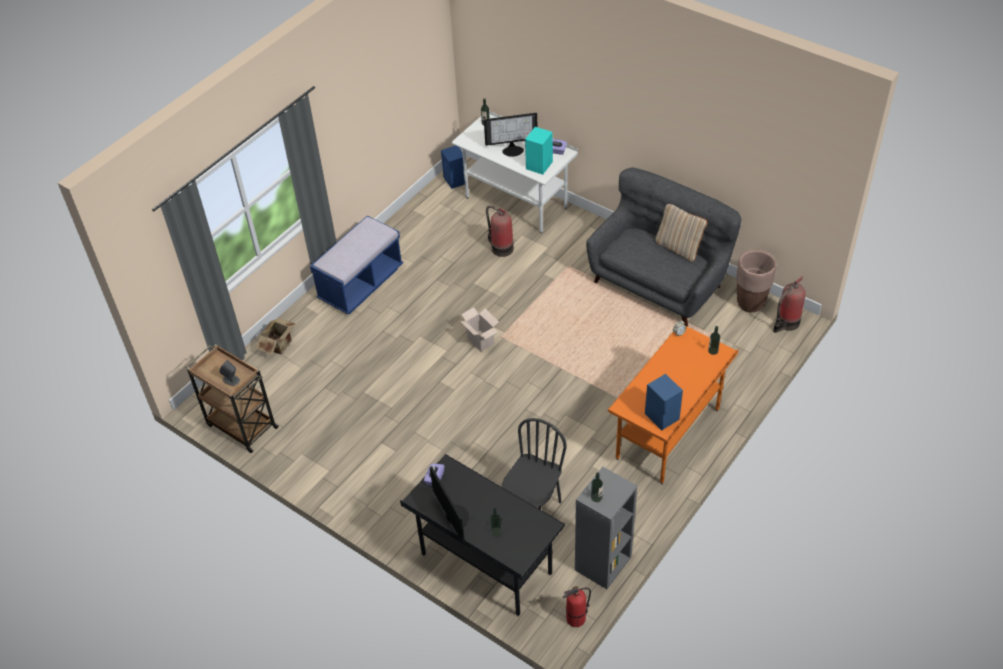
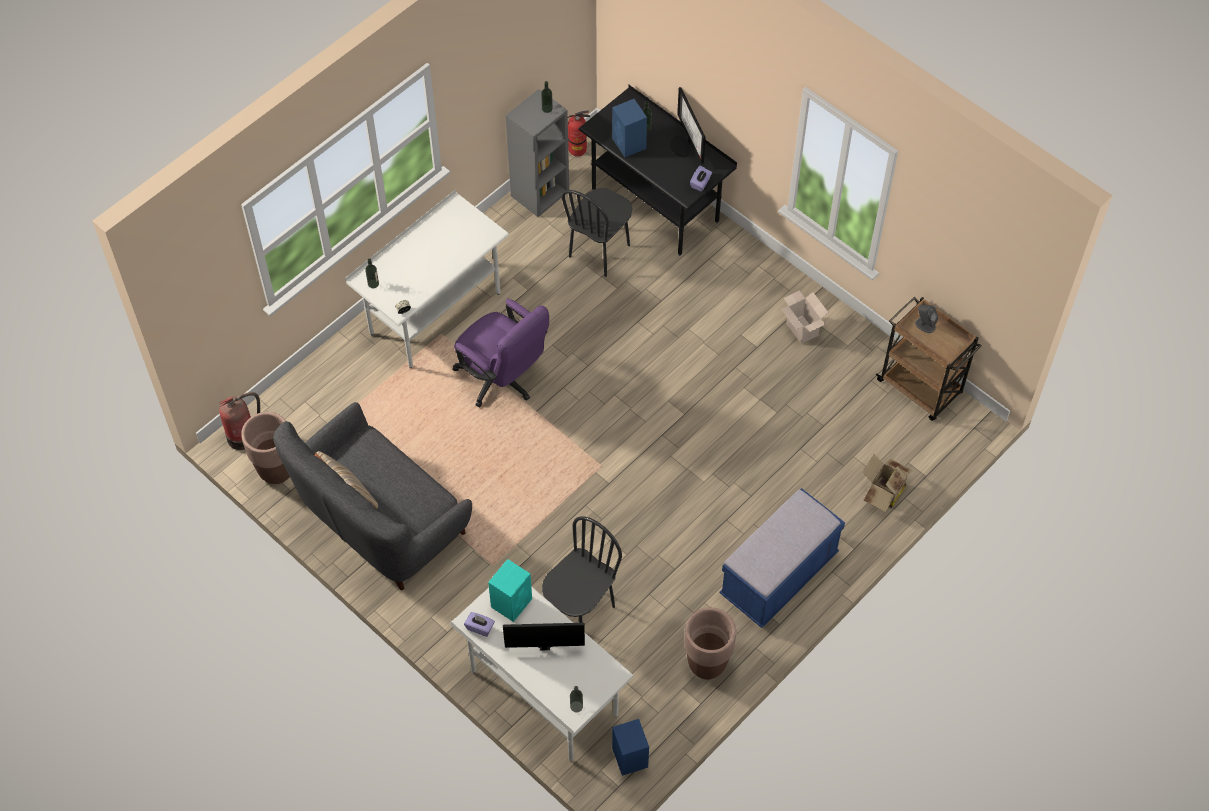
camera: 175 degrees left, 10 degrees up
(409, 230) = (707, 664): none -> brown planter
(481, 341) = (626, 463): cardboard box -> cardboard box (800, 329)
(501, 248) = (579, 610): fire extinguisher -> black chair
(594, 388) = (502, 380): none -> purple office chair
(661, 416) = (454, 218): blue speaker -> blue speaker (629, 144)
(668, 434) = (435, 313): orange desk -> white desk

